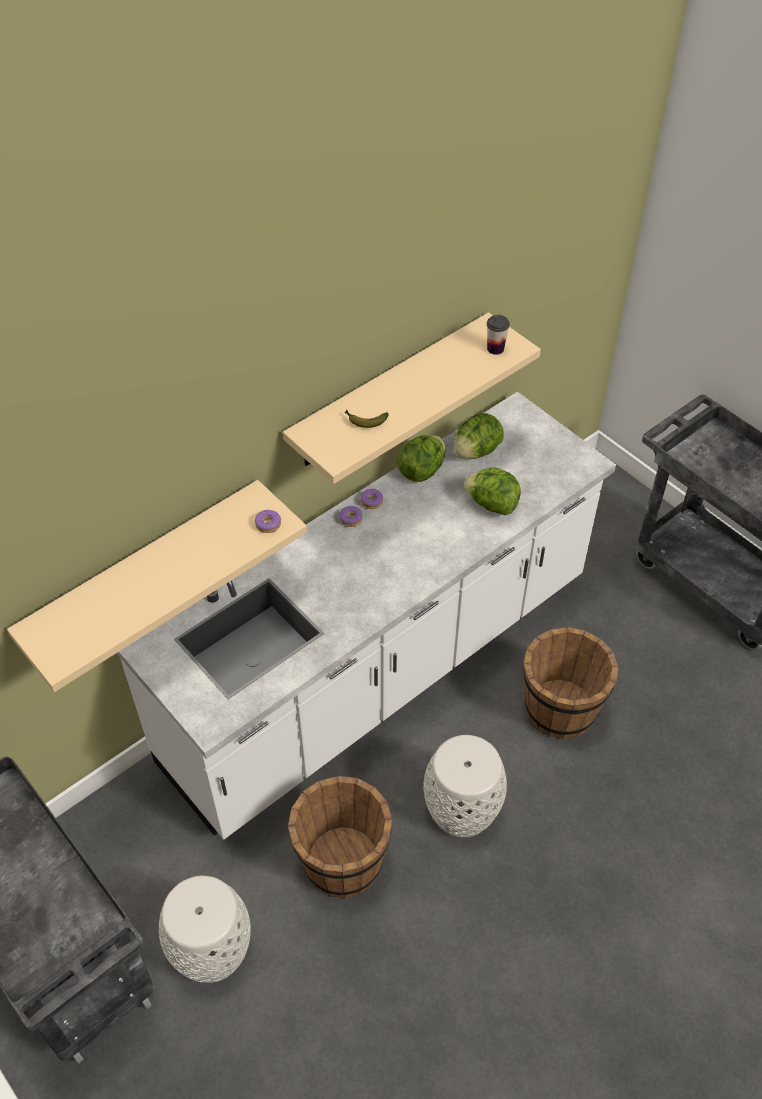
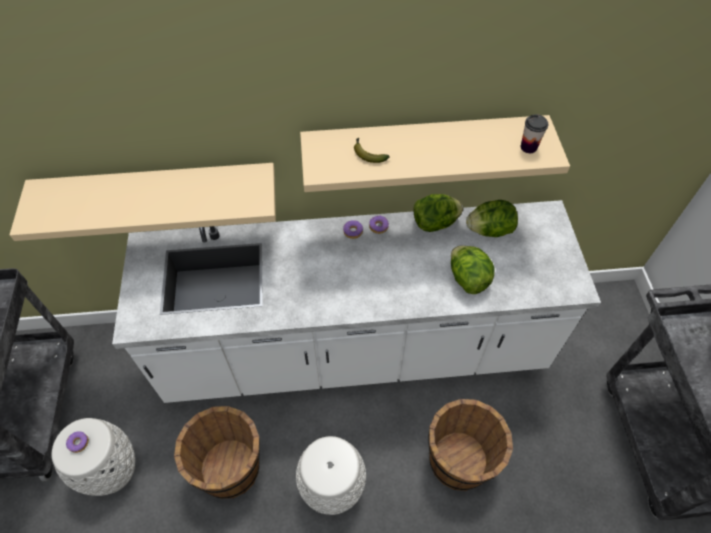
camera: 35 degrees right, 5 degrees up
(268, 524) = (248, 199): donut -> donut (79, 443)

